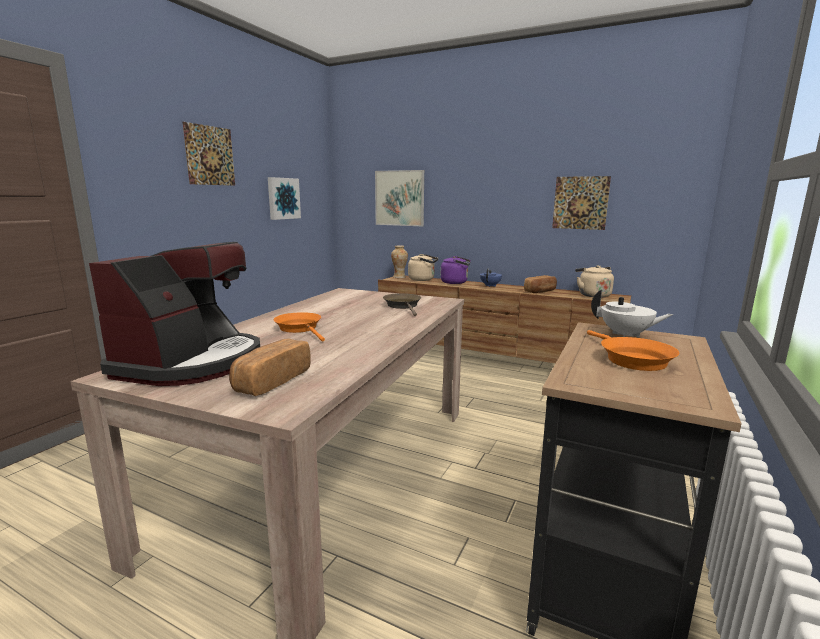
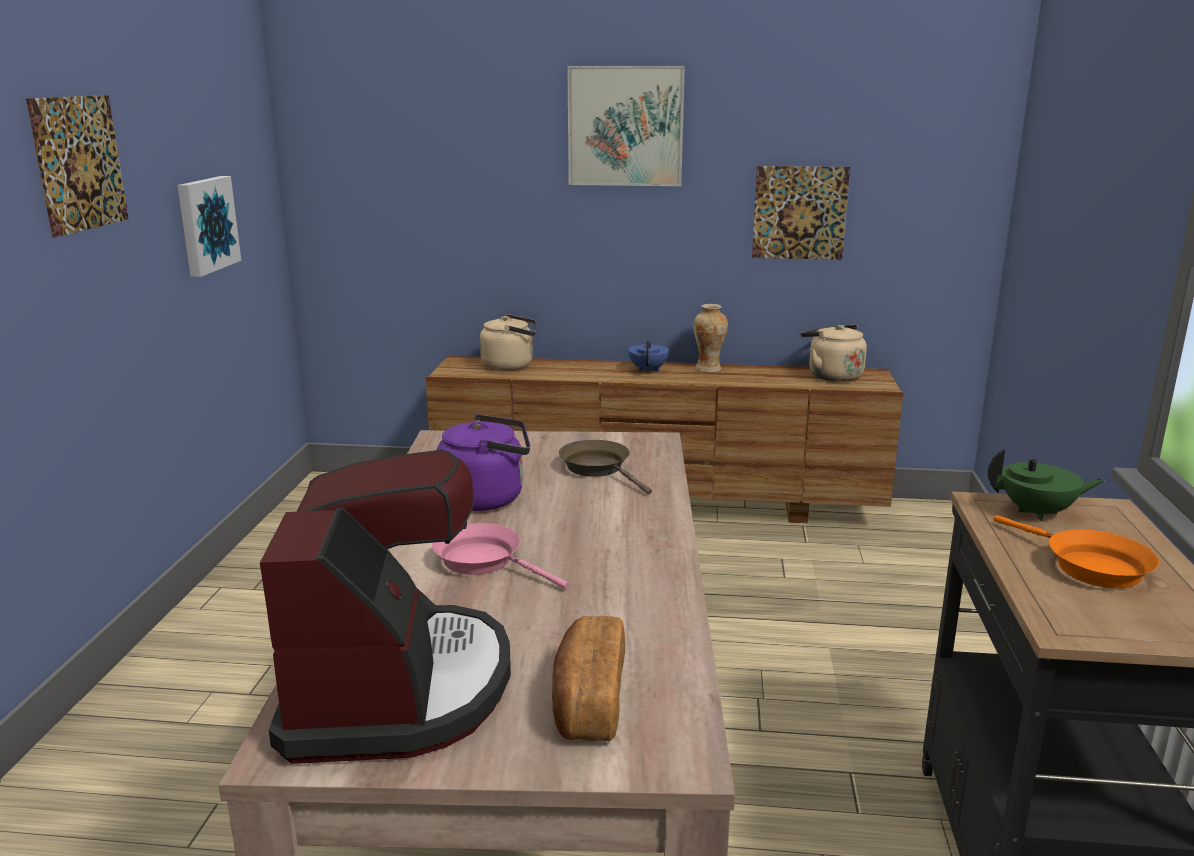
camera: 20 degrees left, 5 degrees up
(300, 328) = (484, 561): orange frying pan -> pink frying pan
(399, 198) = (442, 202): picture -> picture (625, 126)
(399, 277) = (458, 363): vase -> vase (708, 369)
(456, 282) = (579, 367): purple kettle -> purple kettle (487, 498)
(540, 291) = (744, 375): bread -> none
(626, 335) = (1038, 513): white teapot -> green teapot

